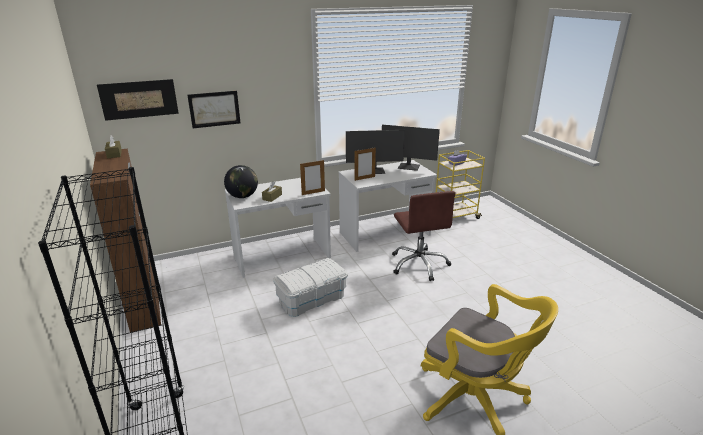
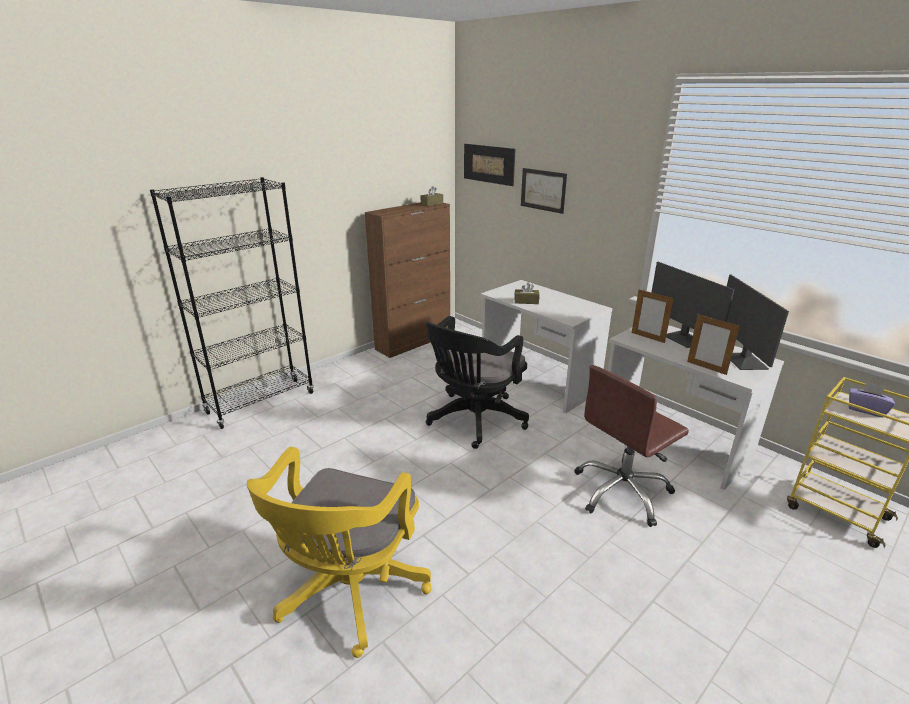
camera: 70 degrees right, 0 degrees up
(242, 196) = (512, 289): globe -> none
(311, 299) = (473, 421): white storage box -> black office chair
(313, 193) = (562, 317): picture frame -> picture frame (706, 368)

